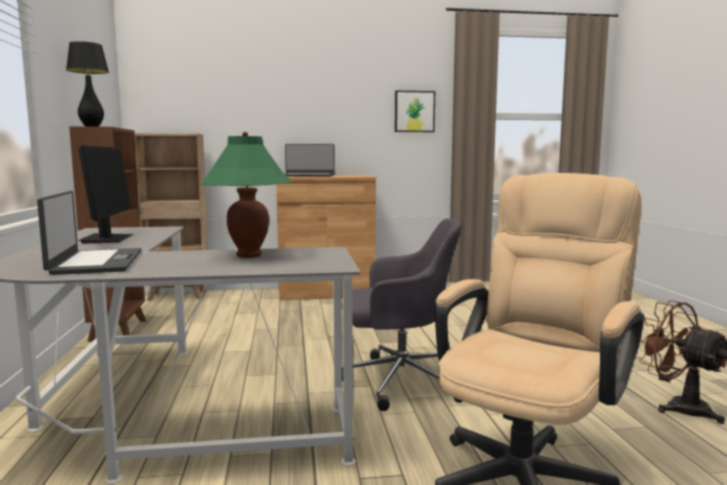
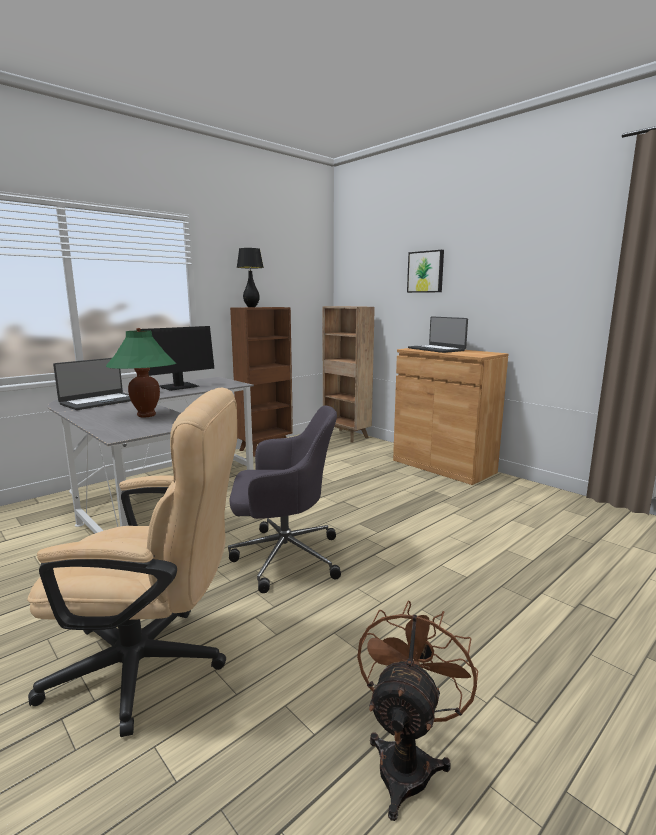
camera: 55 degrees right, 5 degrees up
(399, 381) = (283, 557): grey office chair -> grey office chair turned 60 degrees counterclockwise
(414, 111) = (572, 279): picture -> picture (426, 272)

